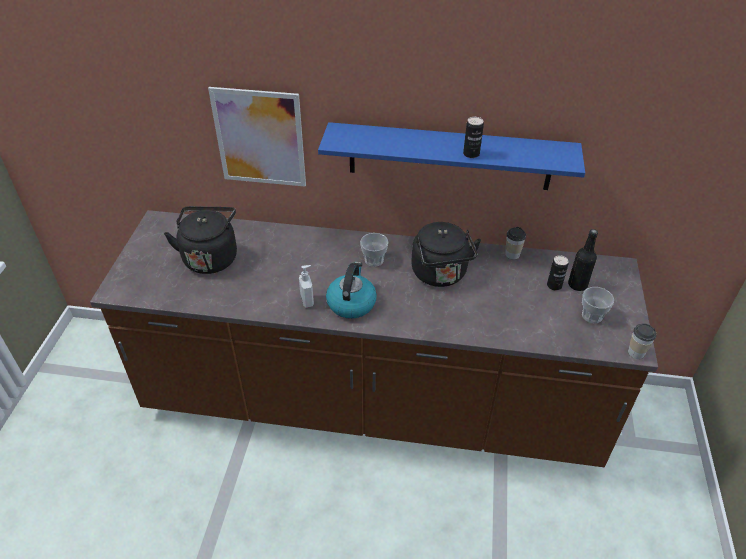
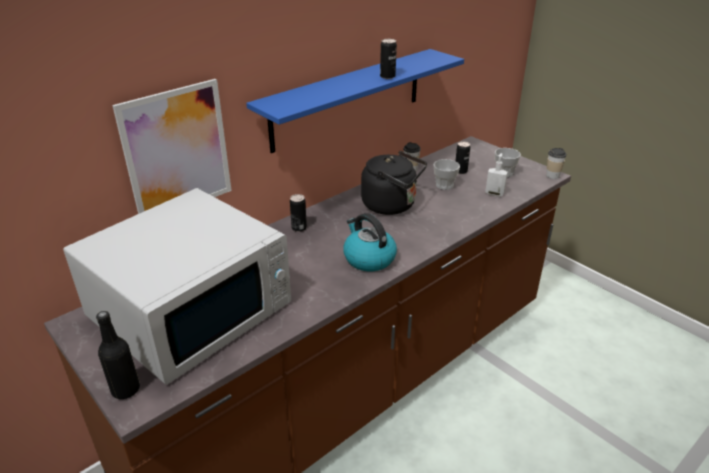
camera: 50 degrees left, 10 degrees down
(210, 257) = (192, 310): black kettle -> white microwave
(307, 301) = (336, 279): soap dispenser -> soap dispenser (494, 193)
(349, 245) = (299, 228): none -> can
(374, 260) = (334, 225): cup -> cup (444, 185)
(577, 285) = (470, 164): black bottle -> black bottle (126, 390)

